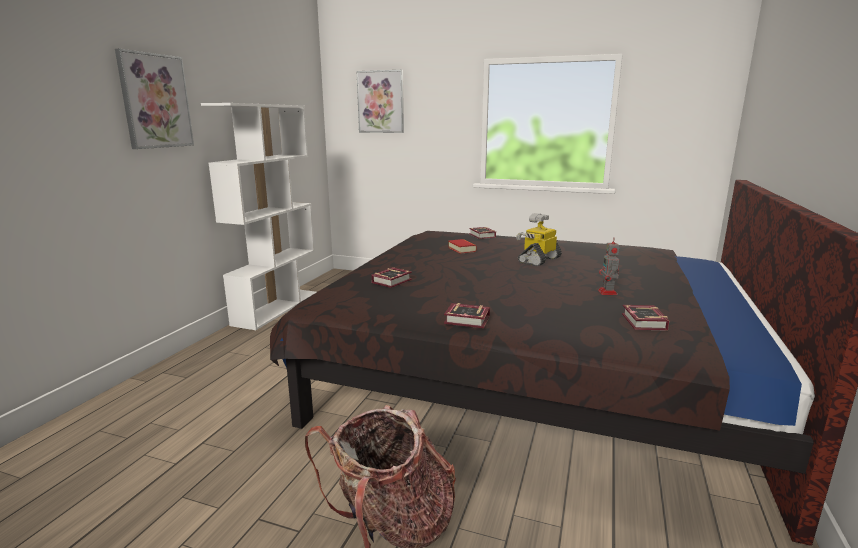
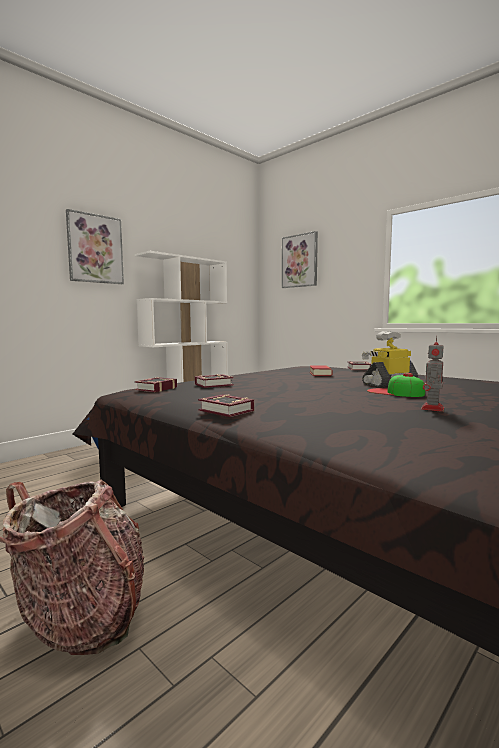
camera: 25 degrees right, 10 degrees down
(558, 273) = (395, 392): none -> cap
(643, 323) = (439, 435): book -> book (154, 389)

